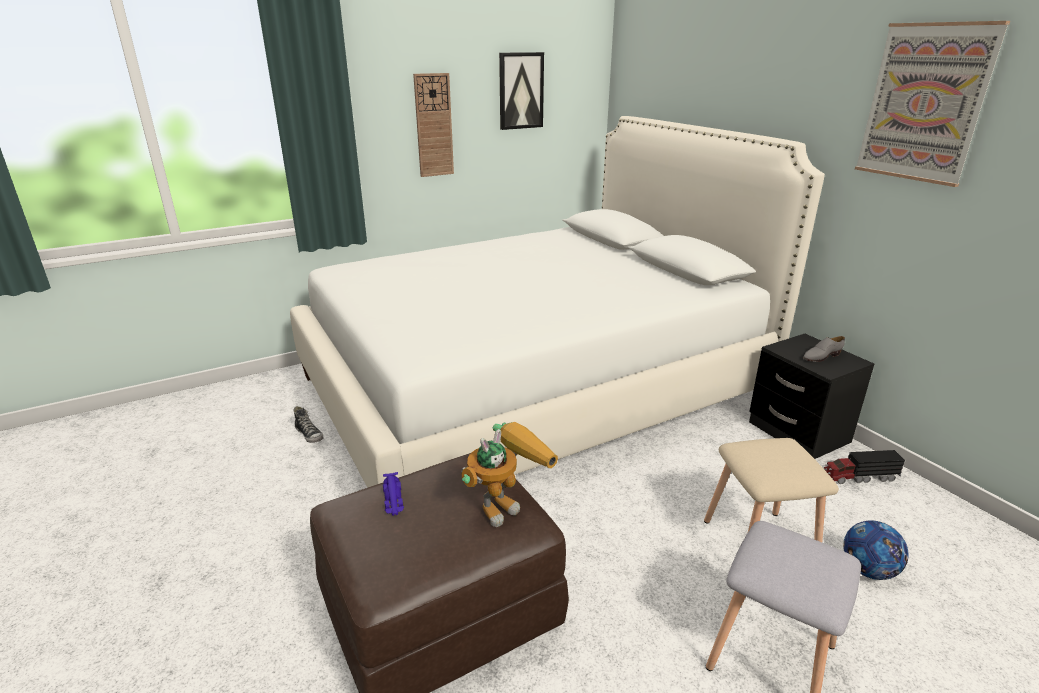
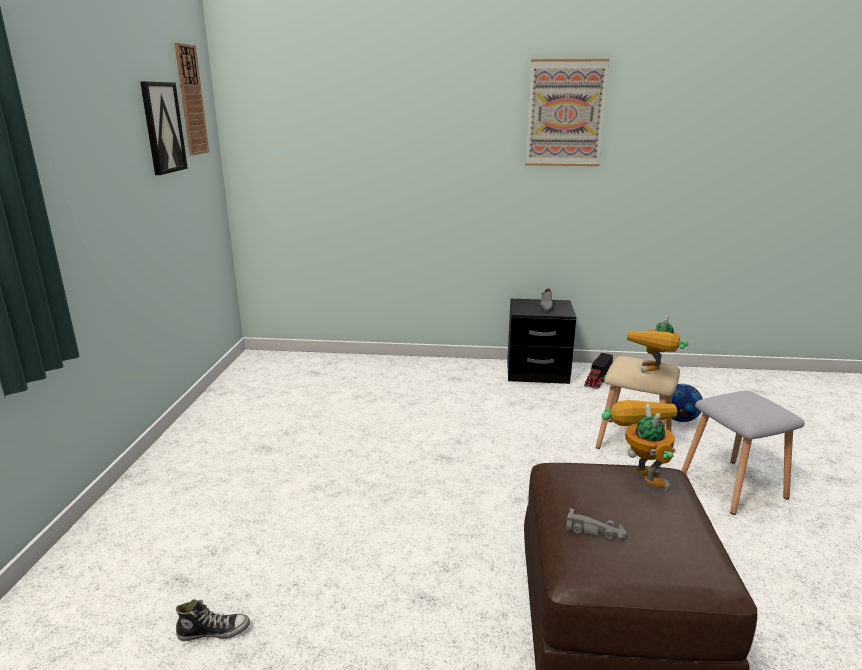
camera: 55 degrees left, 5 degrees down
(393, 500) = (596, 531): purple toy car -> grey toy car
(433, 125) = (100, 176): wall clock -> wall clock (191, 100)
(531, 389) = (343, 443): white bed -> none
(768, 470) = (654, 374): none -> toy robot

